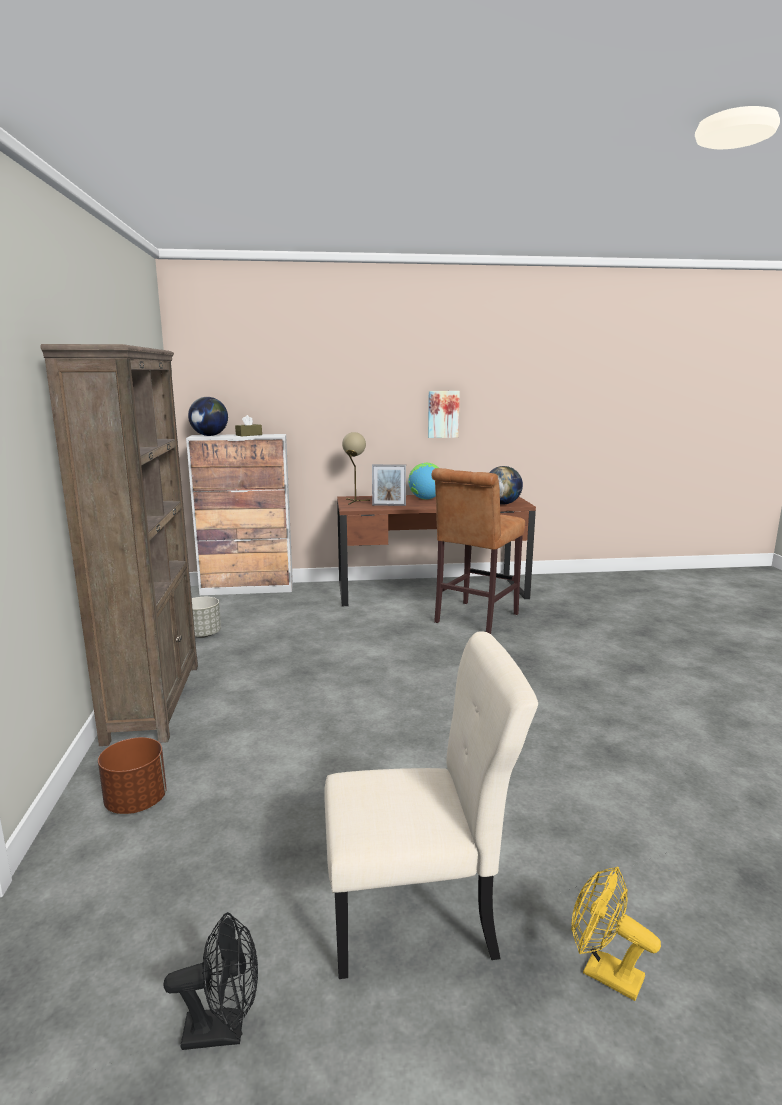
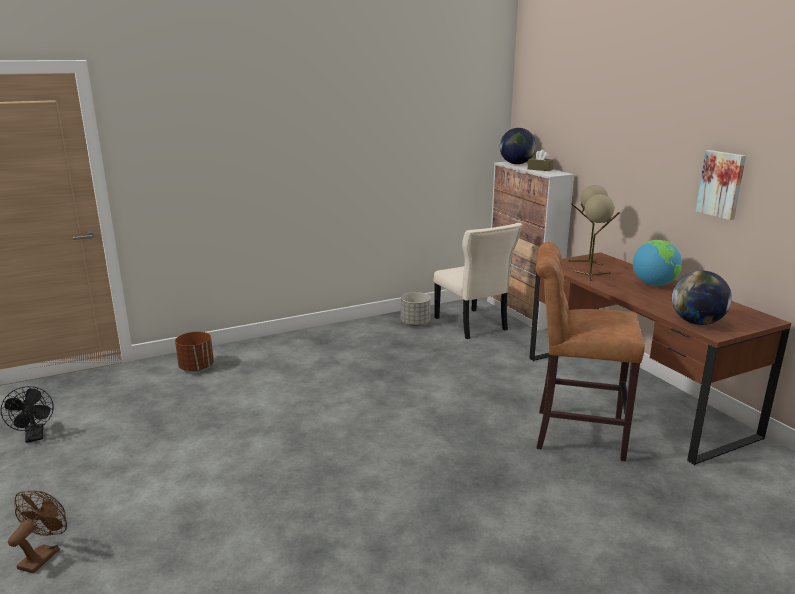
camera: 70 degrees right, 5 degrees up
(154, 701) = (306, 338): brown bookcase -> none
(389, 505) = (592, 275): picture frame -> beige table lamp
(419, 916) = (99, 477): beige chair -> beige chair (472, 325)
(603, 972) = (43, 555): yellow fan -> brown fan

